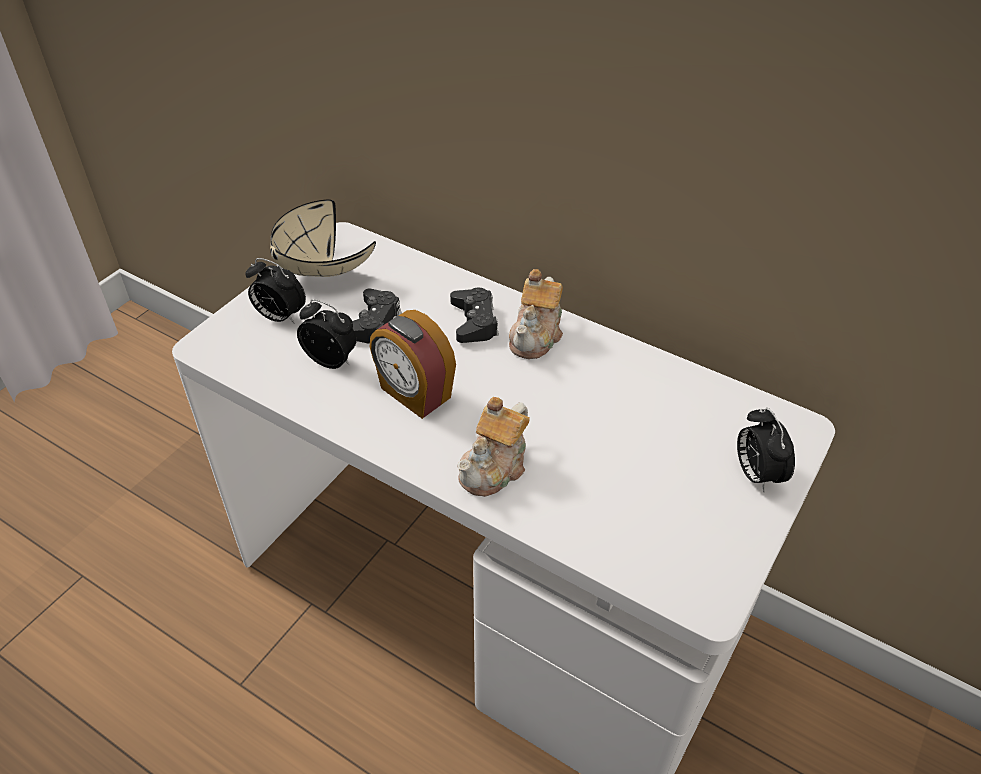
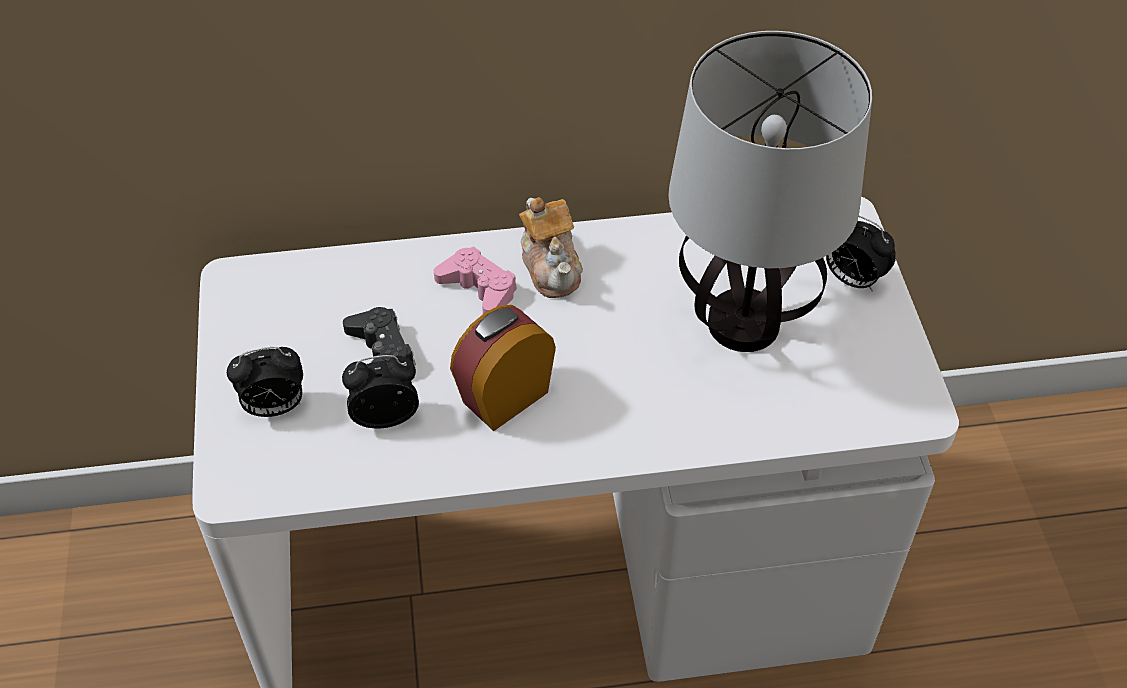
camera: 40 degrees left, 5 degrees up
(321, 270) = (255, 330): beige bowl -> none
(414, 394) = (504, 396): alarm clock -> alarm clock turned 135 degrees clockwise
(474, 322) = (479, 288): black game controller -> pink game controller
(495, 467) = (650, 415): teapot -> none
(631, 453) = (745, 326): none -> table lamp

